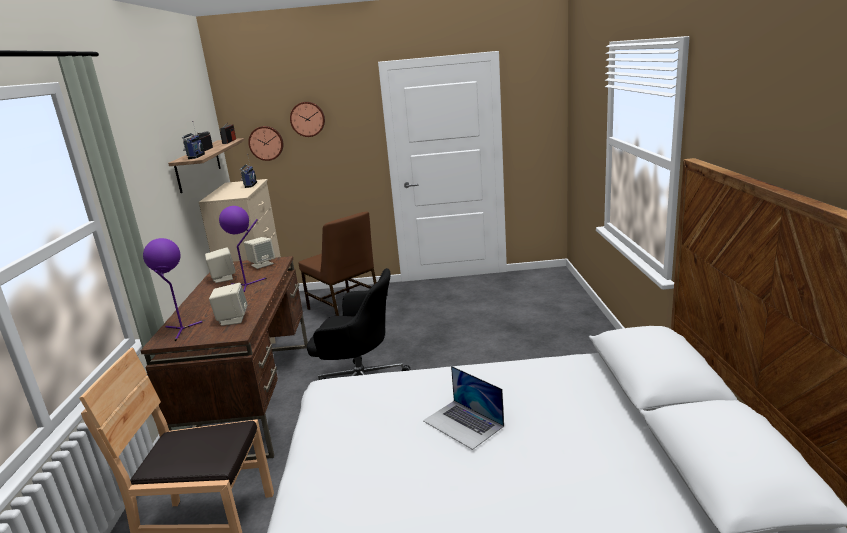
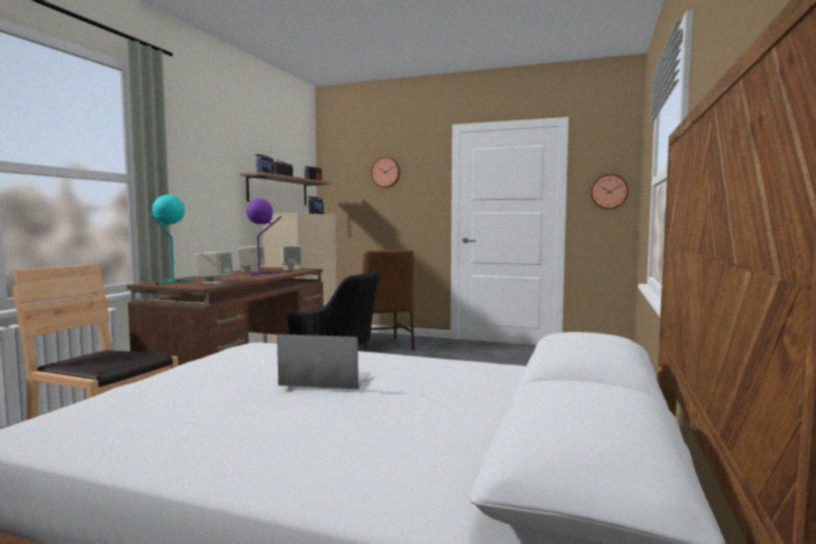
camera: 20 degrees right, 15 degrees down
(181, 330) = (171, 282): purple table lamp -> turquoise table lamp
(266, 143) = (350, 191): wall clock -> wall clock (609, 191)
(463, 423) = (325, 379): laptop -> laptop turned 120 degrees clockwise

